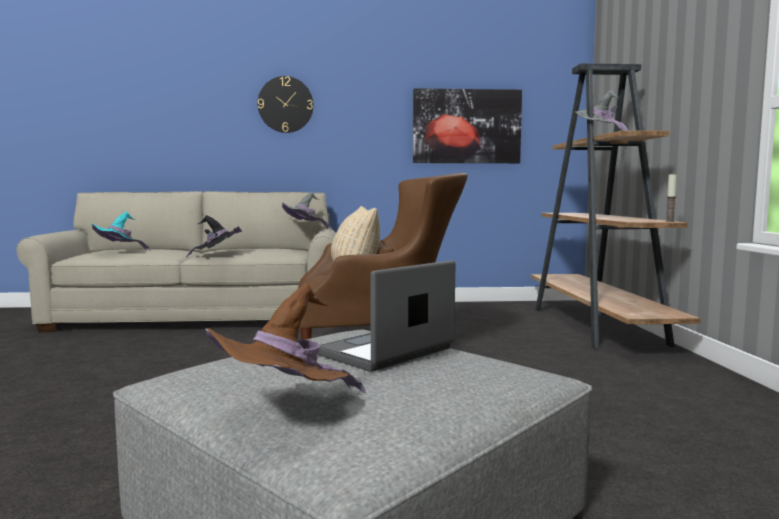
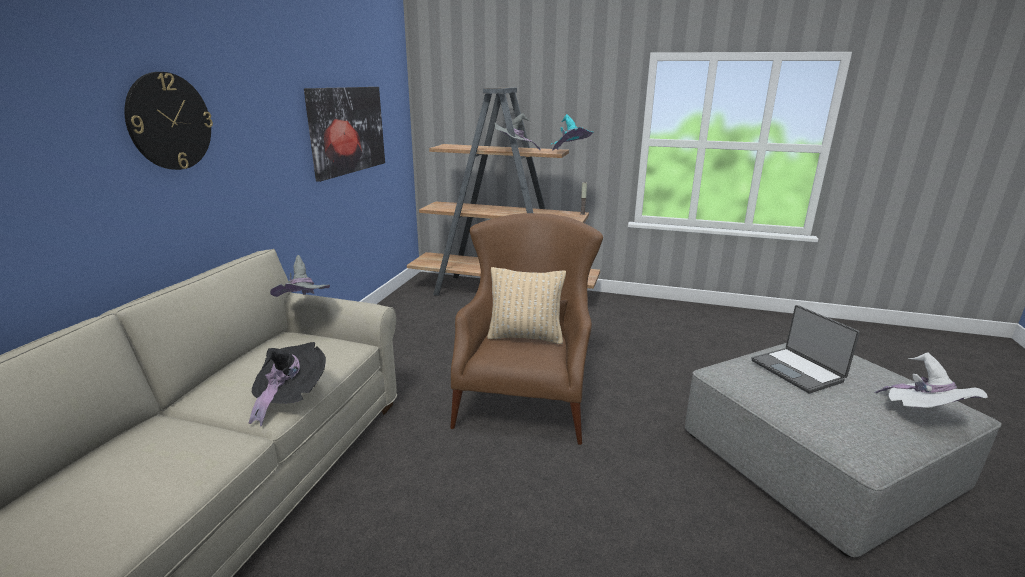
camera: 70 degrees left, 15 degrees up
(119, 253) = (131, 499): turquoise hat -> turquoise hat (570, 153)
(285, 412) = (924, 415): brown hat -> white hat

